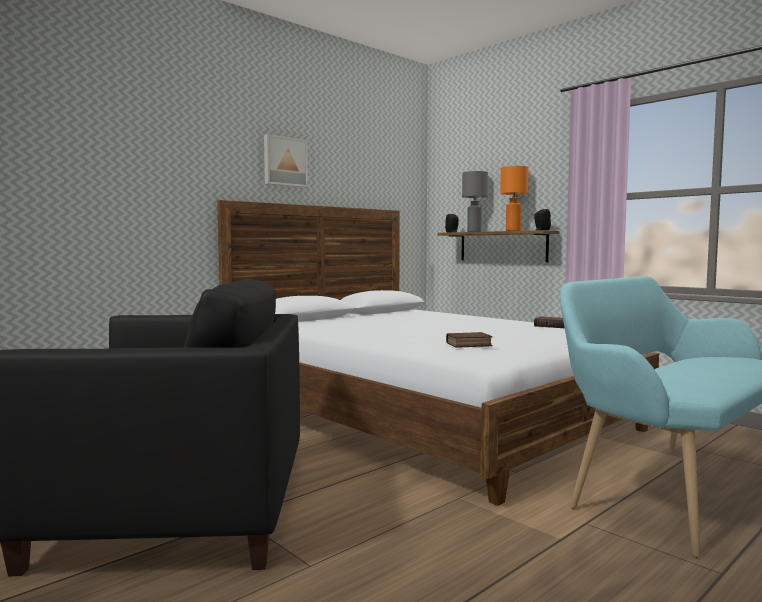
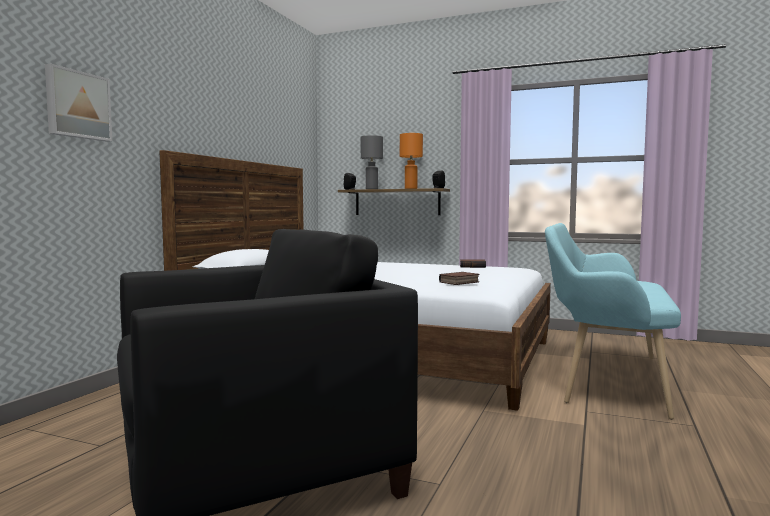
camera: 25 degrees left, 0 degrees up
(284, 161) = (213, 114): picture -> picture (77, 105)

